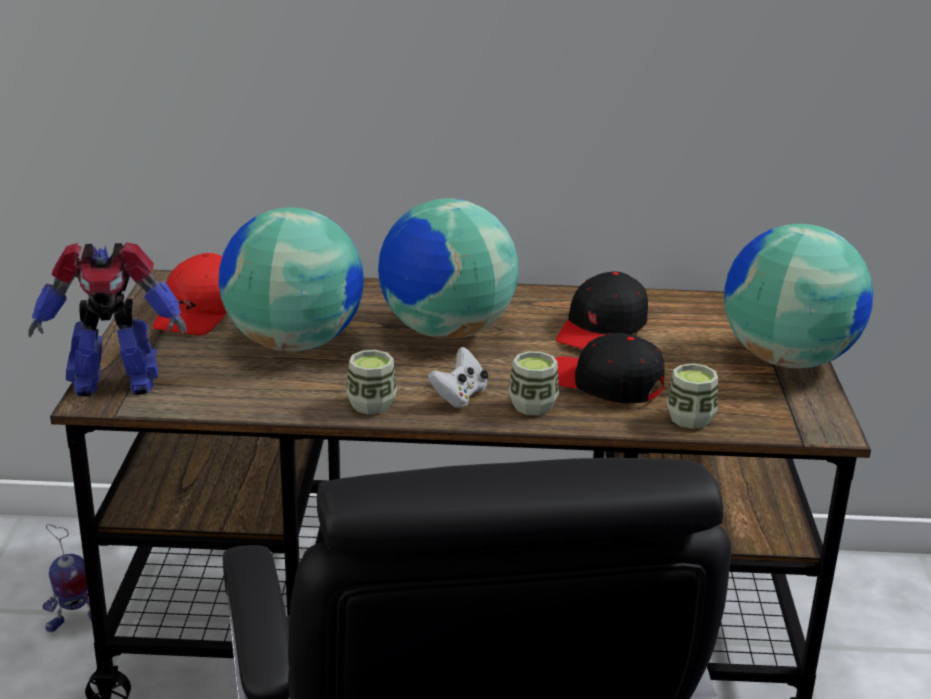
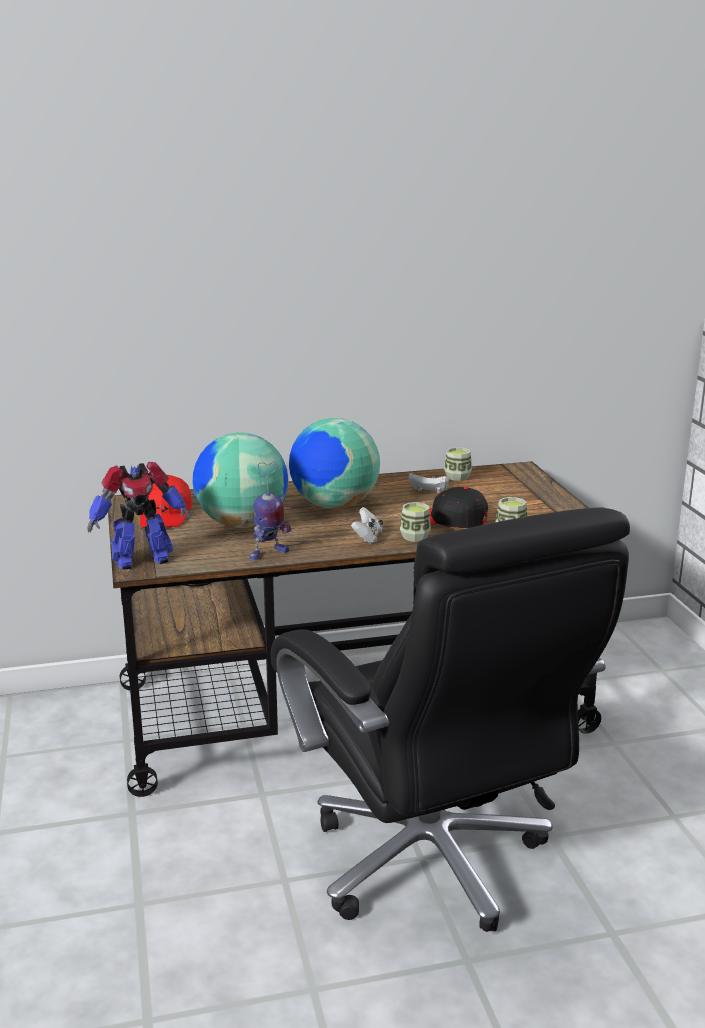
camera: 15 degrees left, 5 degrees down
(74, 623) = (89, 751): toy robot -> toy robot (268, 554)
(371, 404) = (317, 549): cup -> cup (457, 477)
(602, 329) = (428, 493): black cap -> white game controller
(786, 360) = (546, 495): globe -> none

